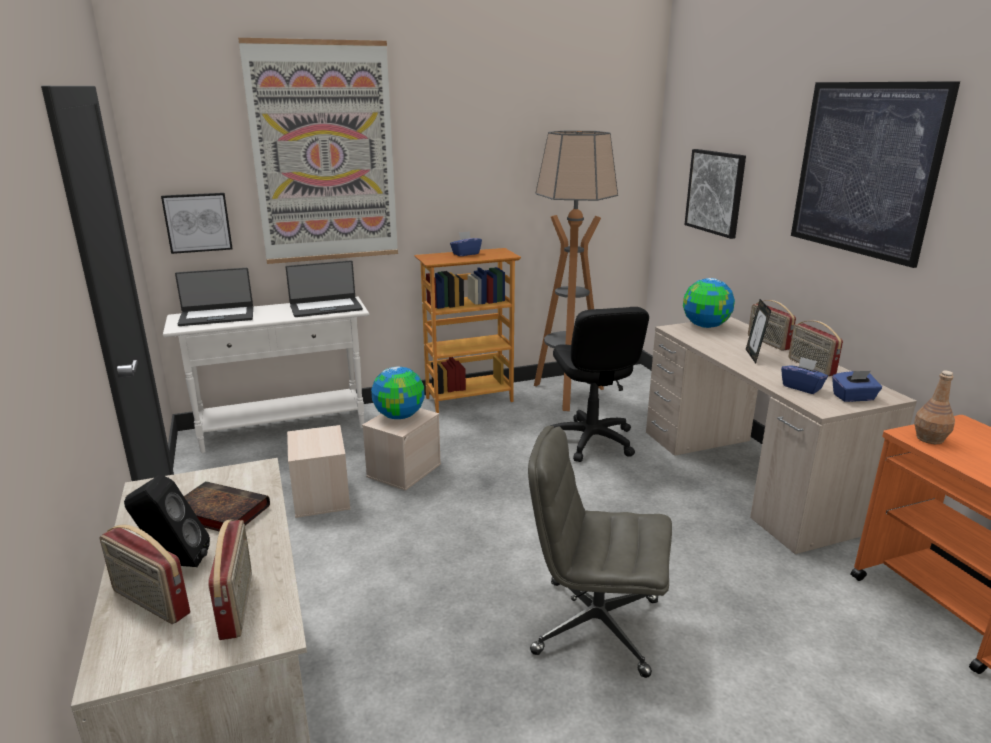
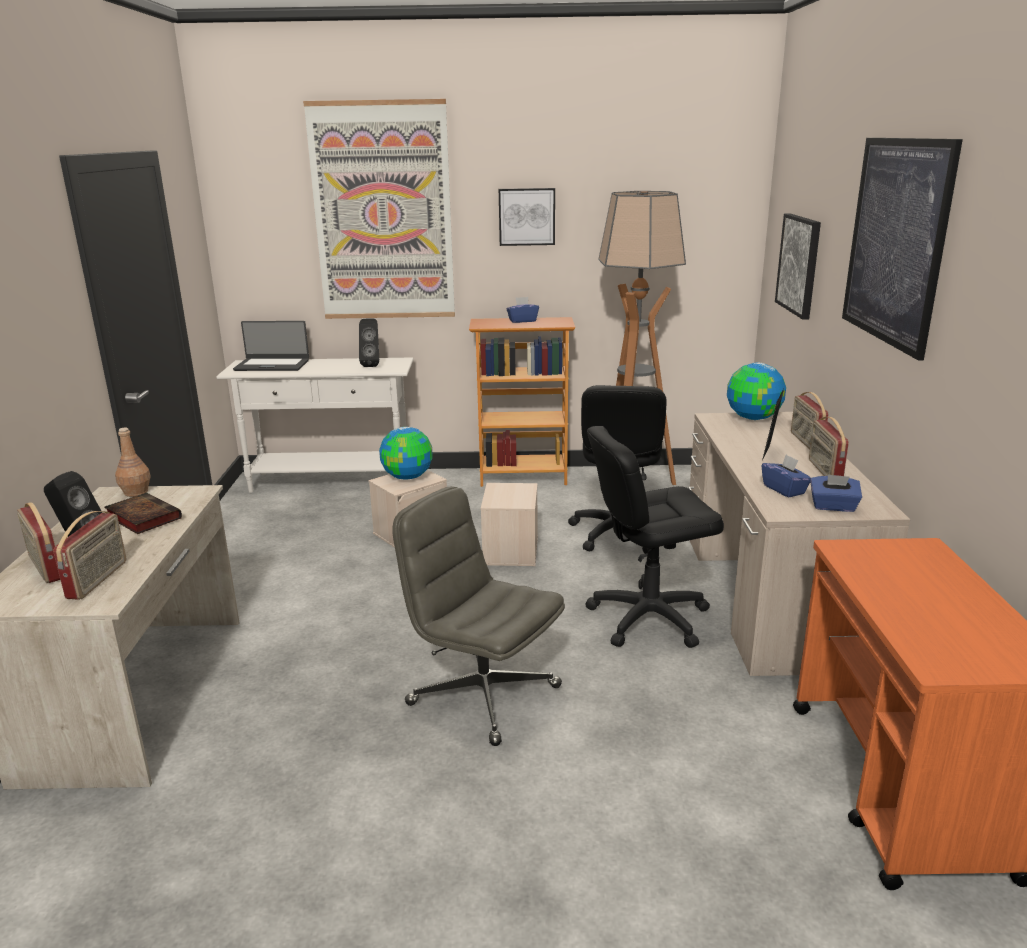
camera: 20 degrees right, 0 degrees up
(197, 222) = (264, 275): picture -> picture (527, 216)
(322, 497) = (323, 544): beige storage box -> beige storage box (511, 551)
(325, 307) = (372, 365): laptop -> black speaker
(676, 516) = (648, 618): none -> black office chair
(930, 439) = (859, 555): brown bottle -> brown bottle (136, 492)

